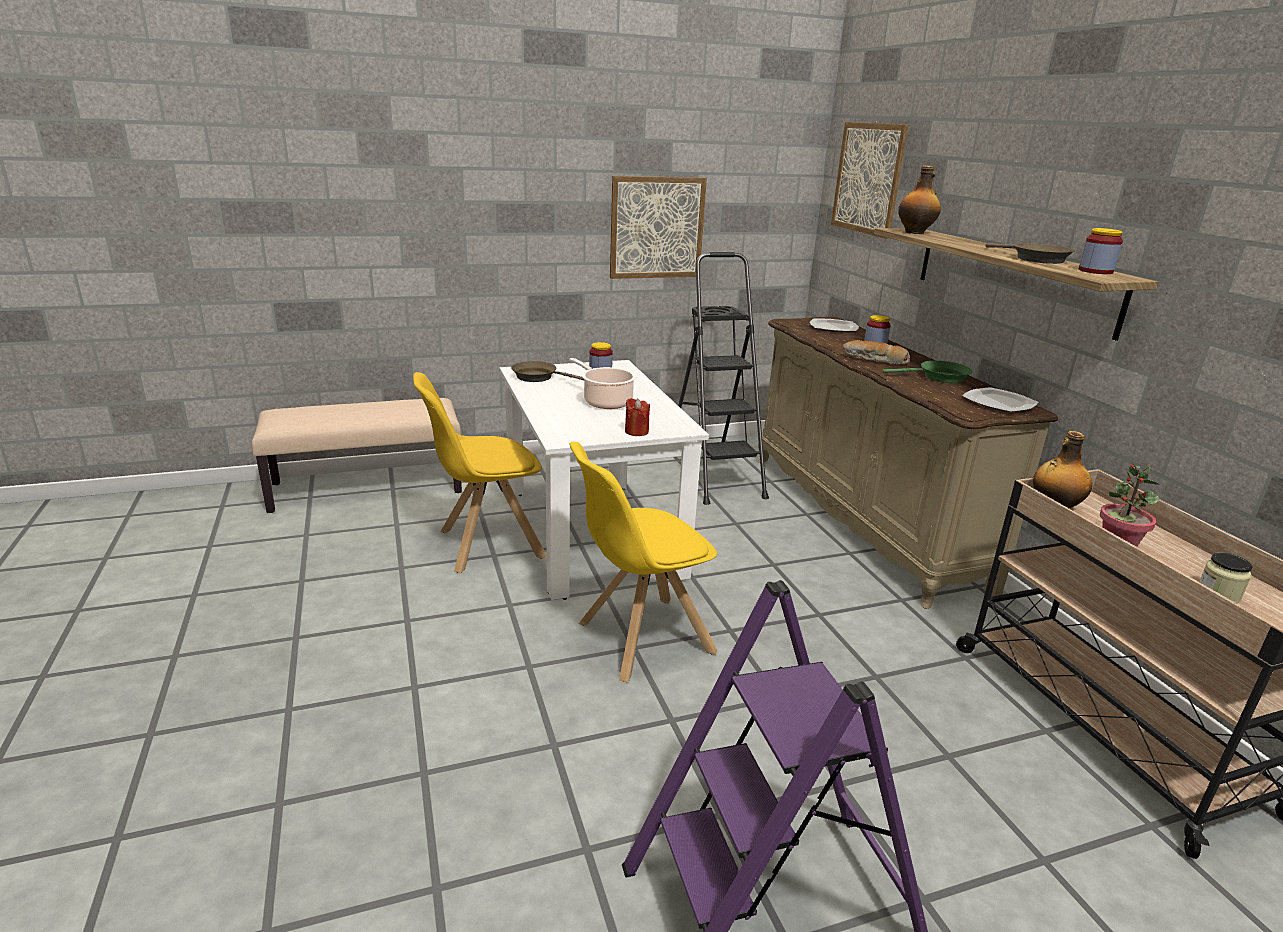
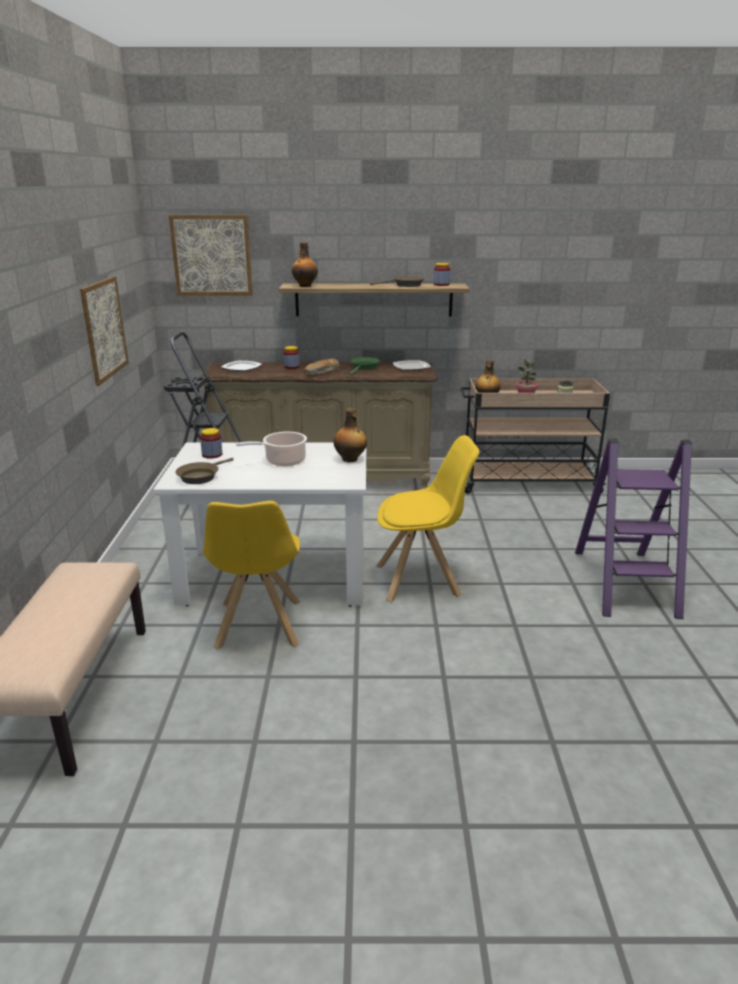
camera: 70 degrees left, 0 degrees up
(636, 431) = (350, 459): red candle -> bottle
(640, 639) = (422, 579): yellow chair -> yellow chair turned 90 degrees counterclockwise

